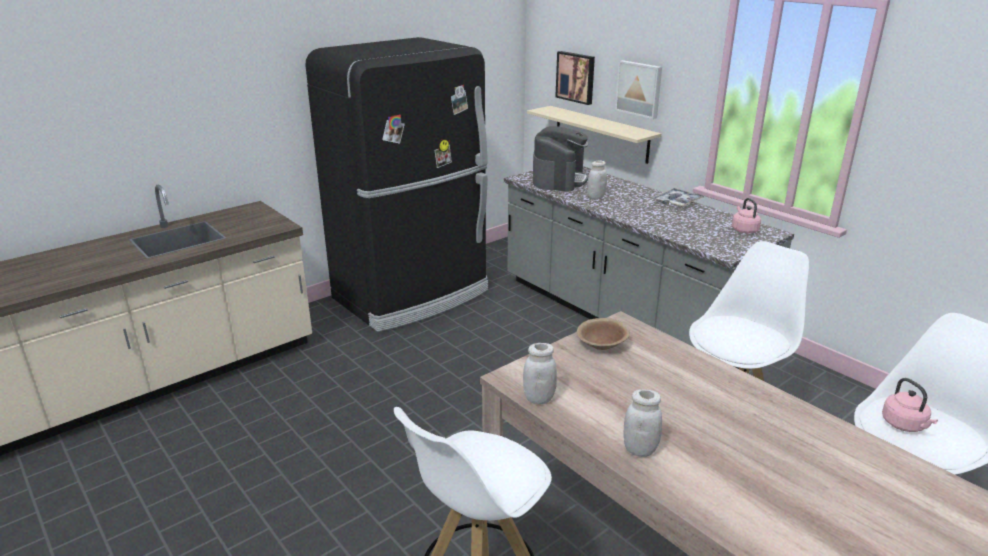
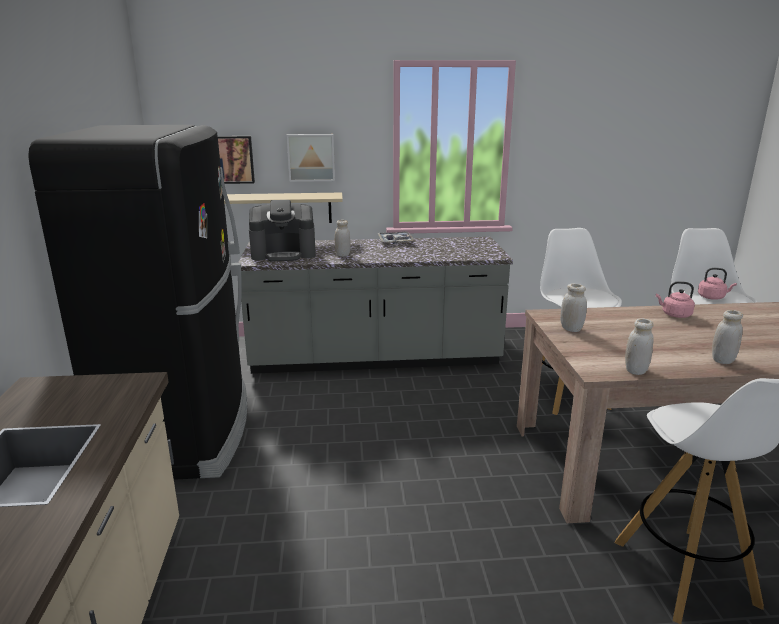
camera: 55 degrees left, 5 degrees down
(559, 180) = (284, 253): coffee machine -> coffee machine turned 120 degrees clockwise
(602, 344) = (571, 329): brown bowl -> white jar
(744, 230) = (468, 242): pink kettle -> pink kettle (674, 315)

